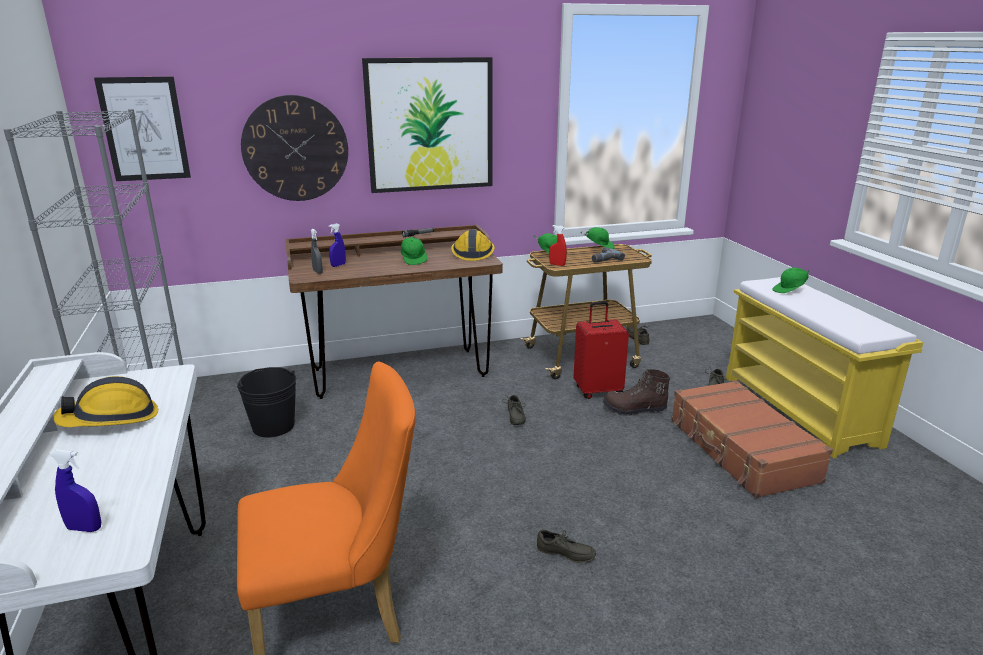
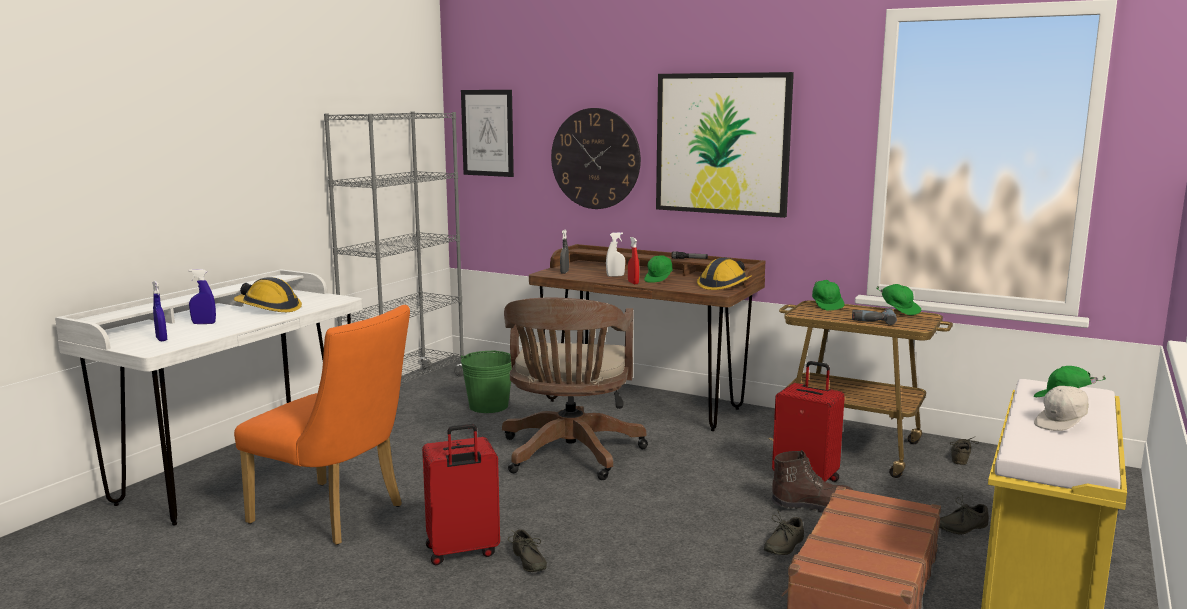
camera: 45 degrees right, 10 degrees down
(273, 426) = (488, 406): black bucket -> green bucket
(338, 265) = (590, 271): blue spray bottle -> blue spray bottle (204, 323)
(370, 265) = (615, 276): none -> white spray bottle
(427, 444) = (569, 456): none -> brown office chair
(507, 577) = (462, 552): none -> red suitcase
(514, 417) = (677, 467): grey shoe -> grey shoe (782, 545)
(557, 265) = (805, 314): red spray bottle -> red spray bottle (633, 283)
(634, 410) = (813, 506): brown boot -> brown boot turned 135 degrees clockwise
(826, 308) = (1062, 424): none -> white cap

